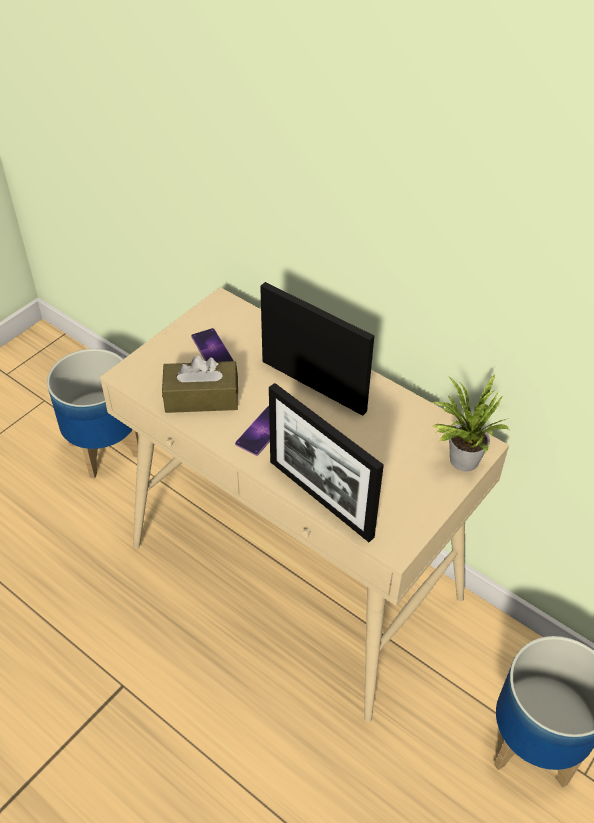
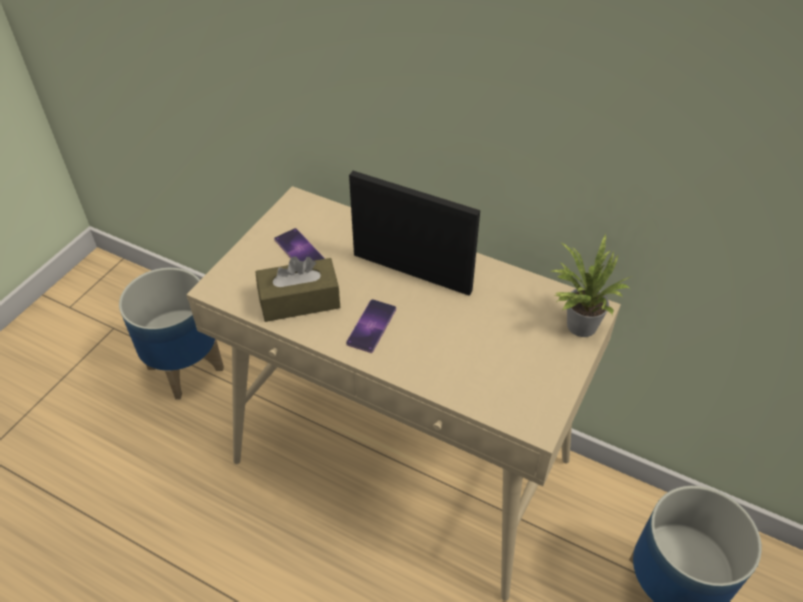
camera: 10 degrees left, 0 degrees up
(320, 498) = (448, 387): picture frame -> none

